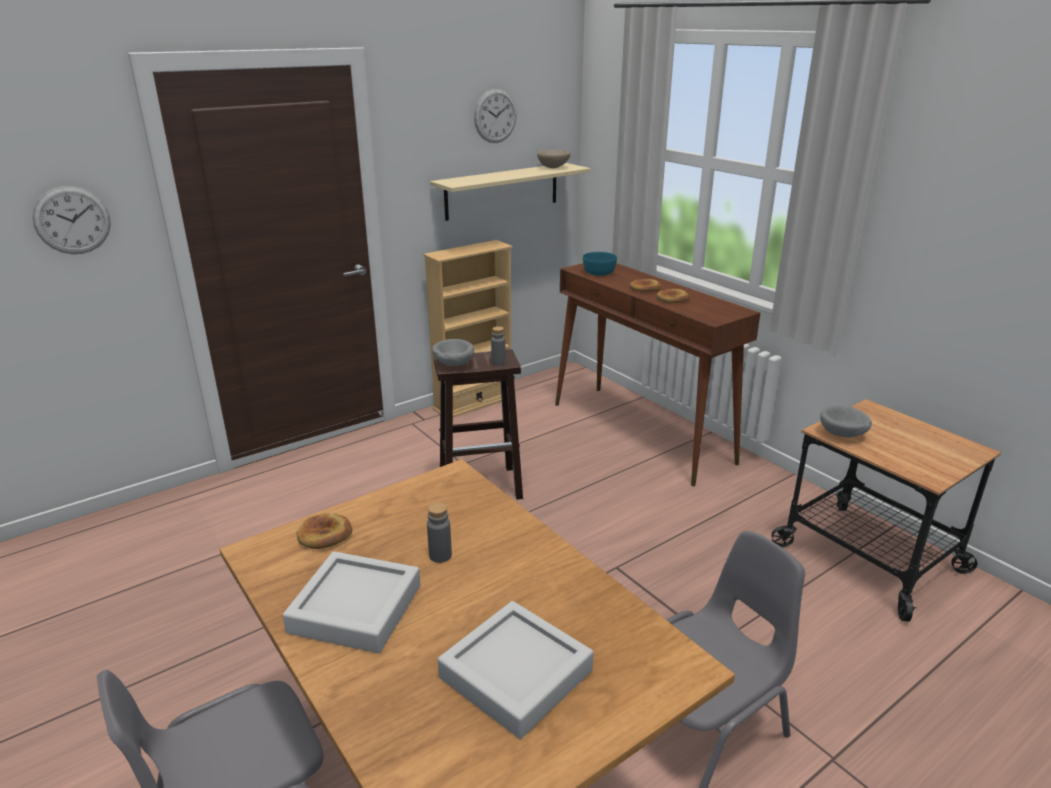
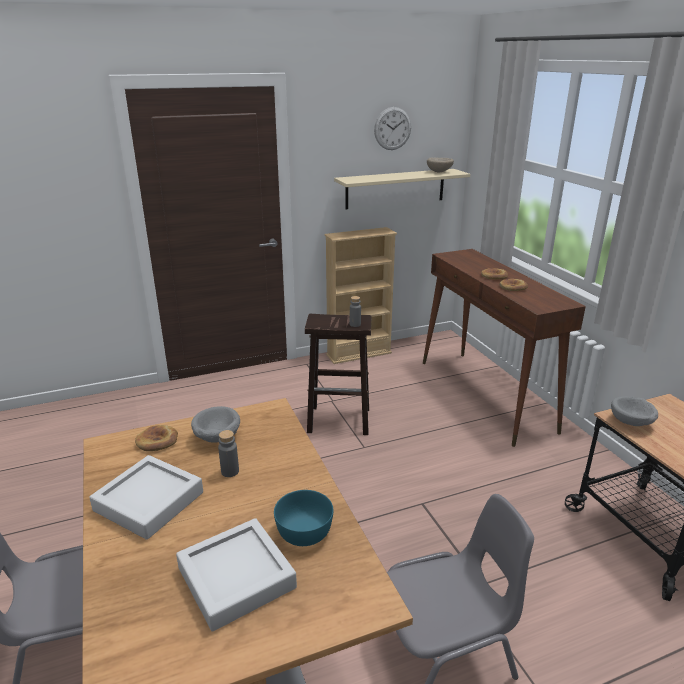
camera: 15 degrees right, 0 degrees up
(72, 220) = (64, 192): wall clock -> none
(453, 365) = (319, 322): grey bowl -> grey bowl (217, 438)
(598, 272) = (461, 260): turquoise bowl -> turquoise bowl (303, 531)

